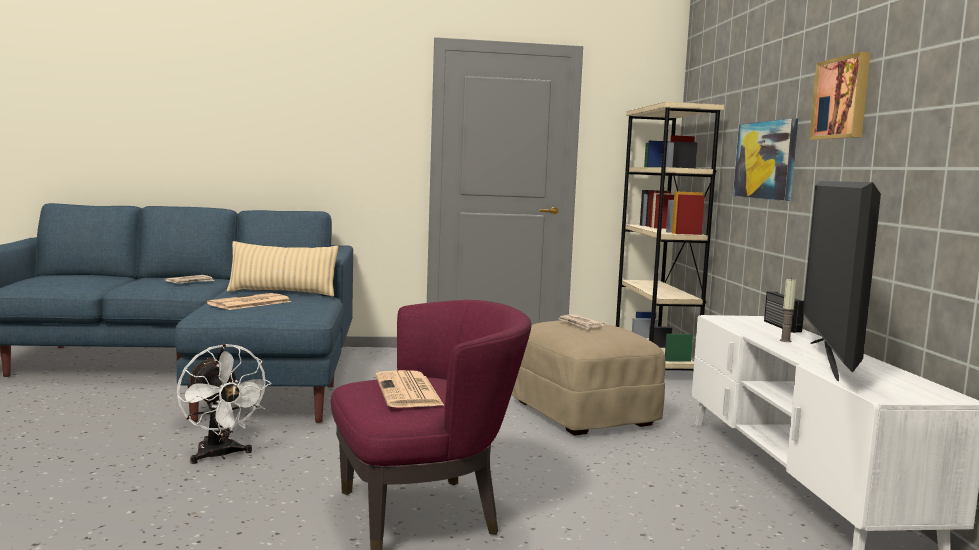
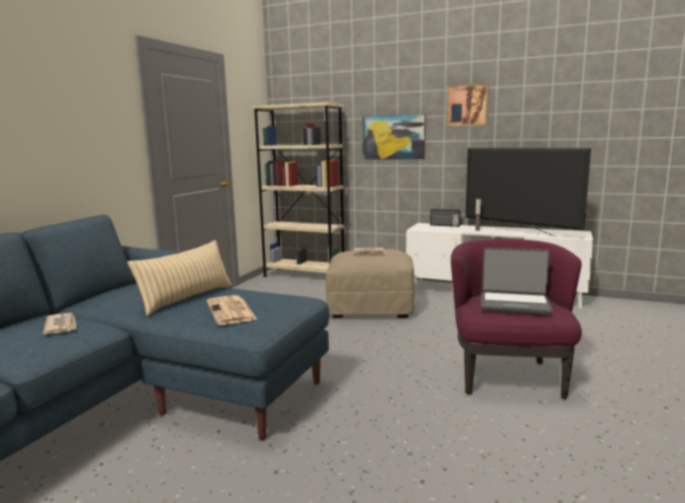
camera: 60 degrees left, 5 degrees up
(220, 455) = (364, 433): white fan -> none
(409, 391) = (514, 304): newspaper -> laptop

